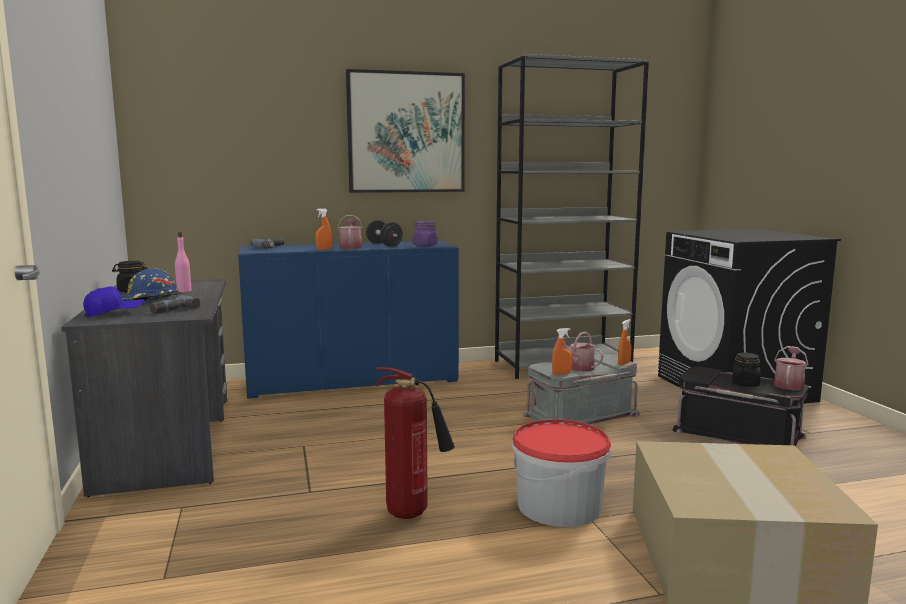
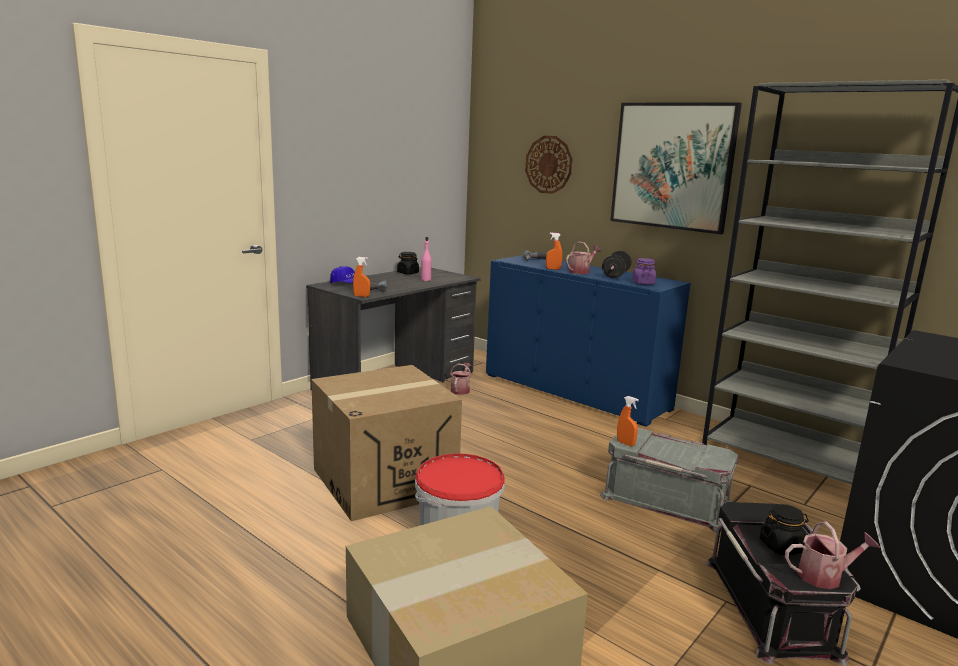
camera: 55 degrees right, 5 degrees up
(150, 300) = (388, 281): blue hard hat -> none
(256, 137) = (549, 164): none -> wall clock
(412, 513) = (384, 481): fire extinguisher -> cardboard box
(578, 367) = (669, 448): watering can -> watering can (461, 390)
(624, 363) = (715, 465): orange spray bottle -> orange spray bottle (361, 296)

